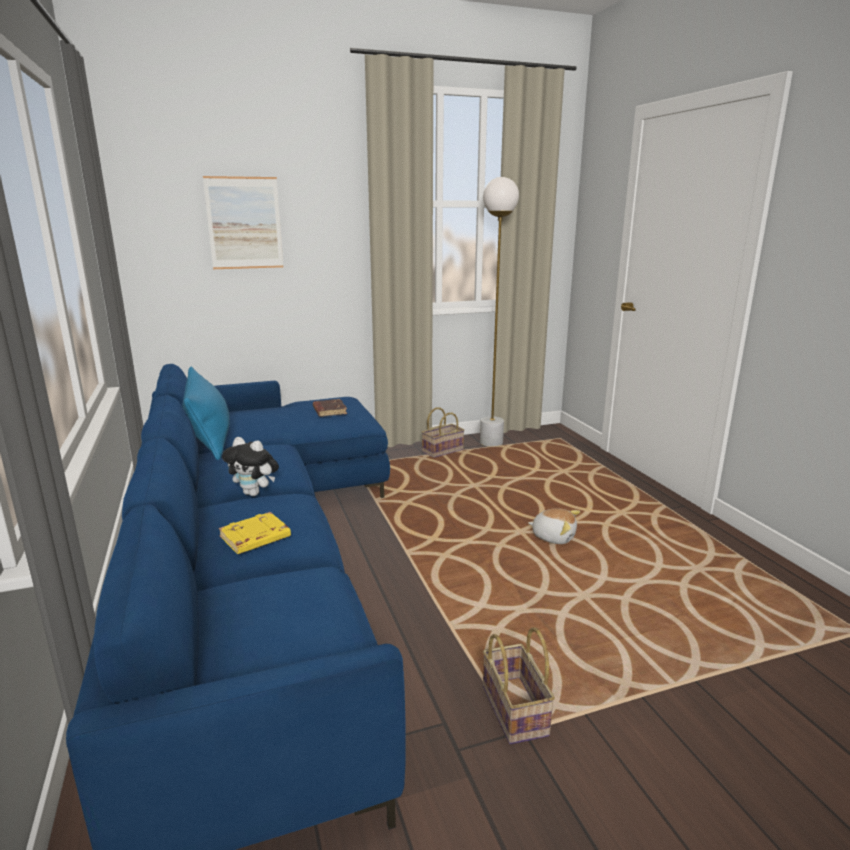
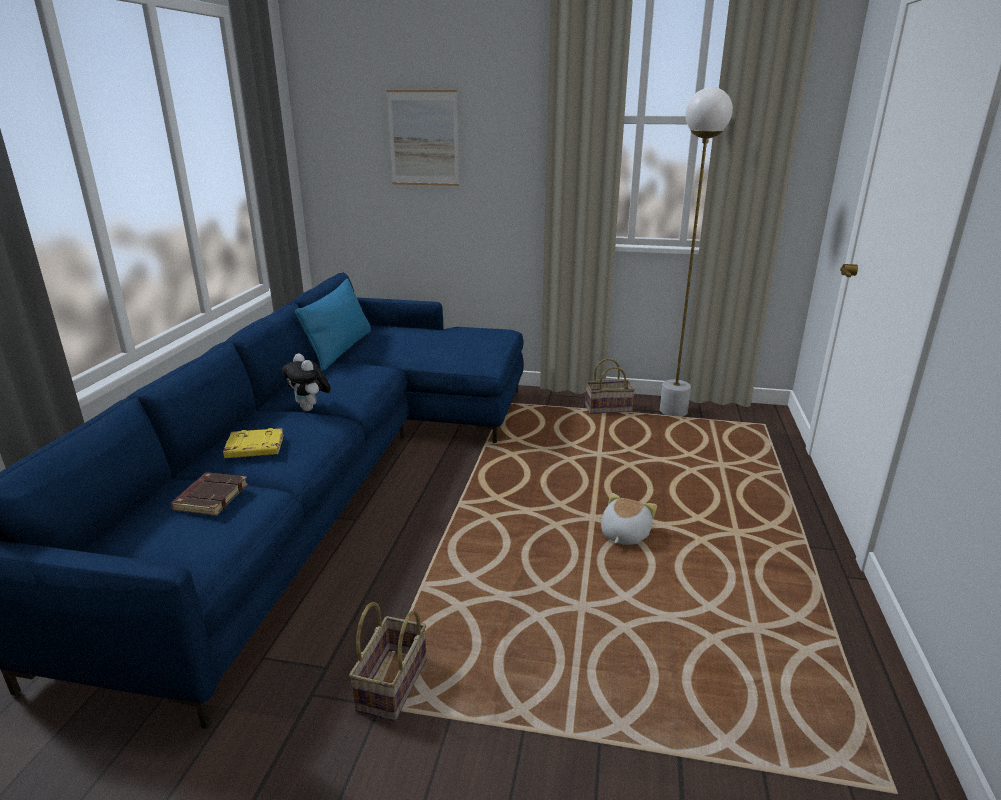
camera: 30 degrees right, 5 degrees up
(329, 411) = (467, 342): brown book -> brown book (211, 498)
(553, 536) = (623, 534): plush toy -> plush toy turned 120 degrees counterclockwise

